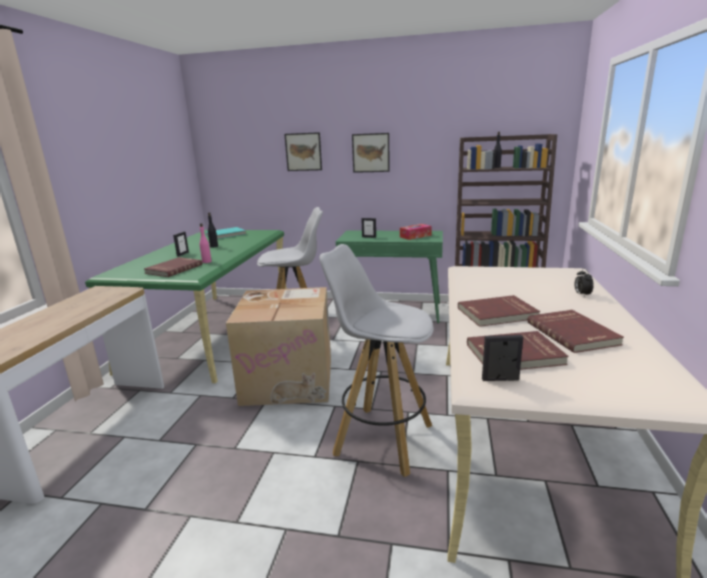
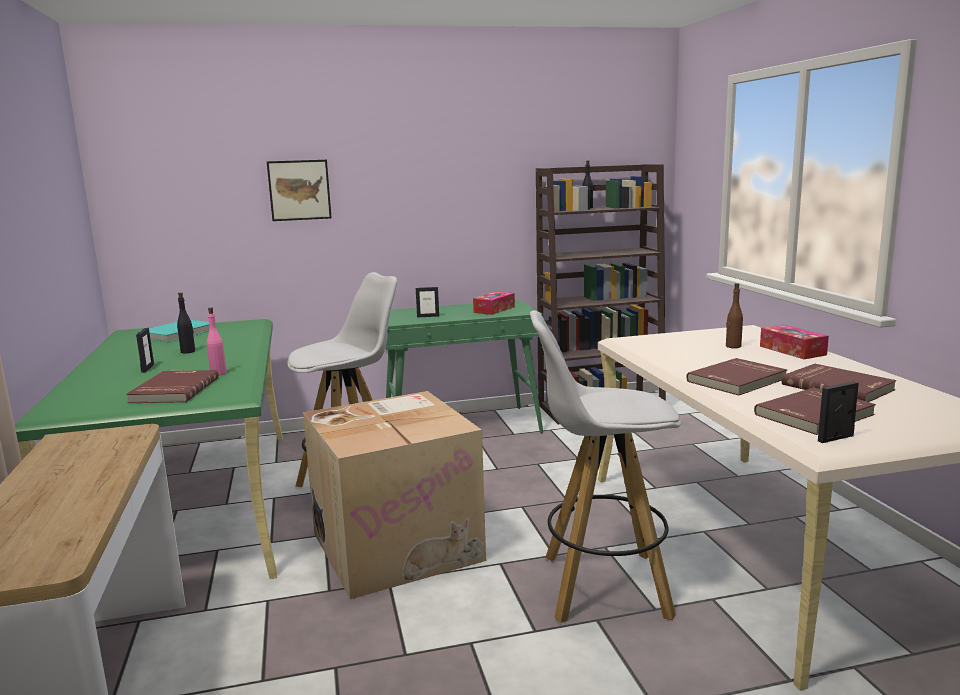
camera: 25 degrees left, 5 degrees down
(371, 153) = (409, 190): picture -> none
(537, 284) = (733, 346): none -> brown bottle
(581, 294) = (792, 350): alarm clock -> tissue box

